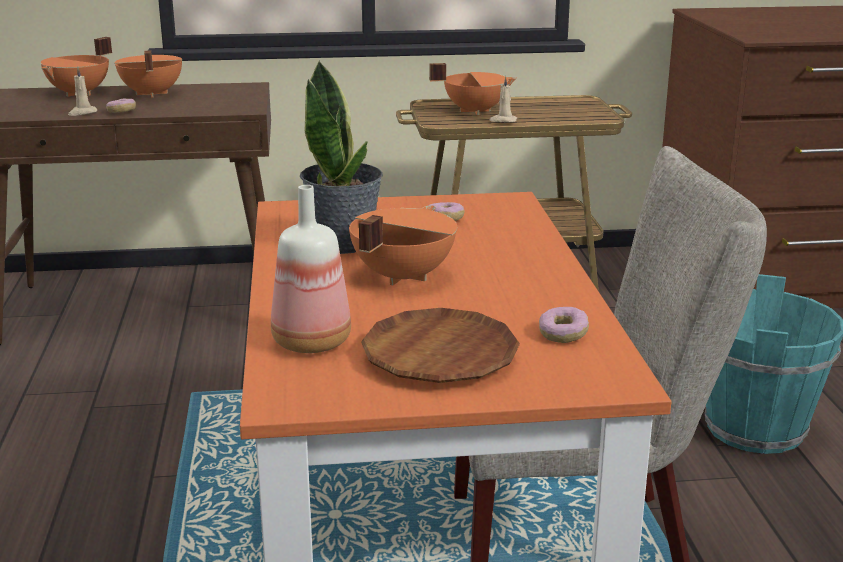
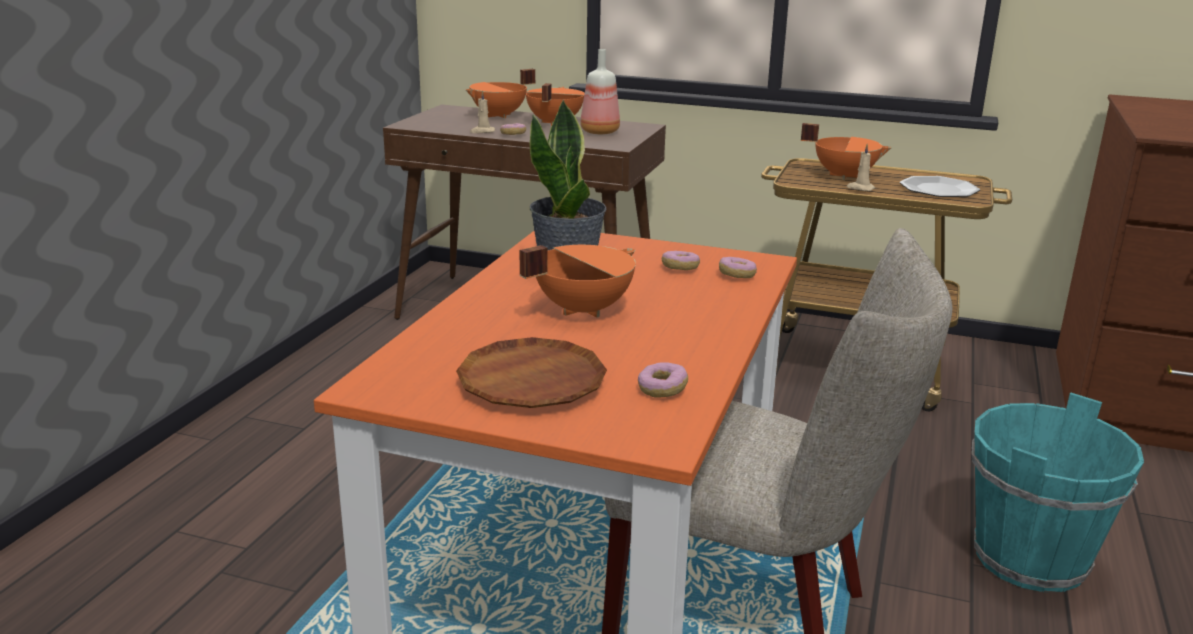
camera: 25 degrees right, 0 degrees up
(309, 343) = (440, 347): bottle -> bottle (598, 132)
(502, 217) = (737, 276): none -> donut
(566, 112) = (938, 189): none -> plate

